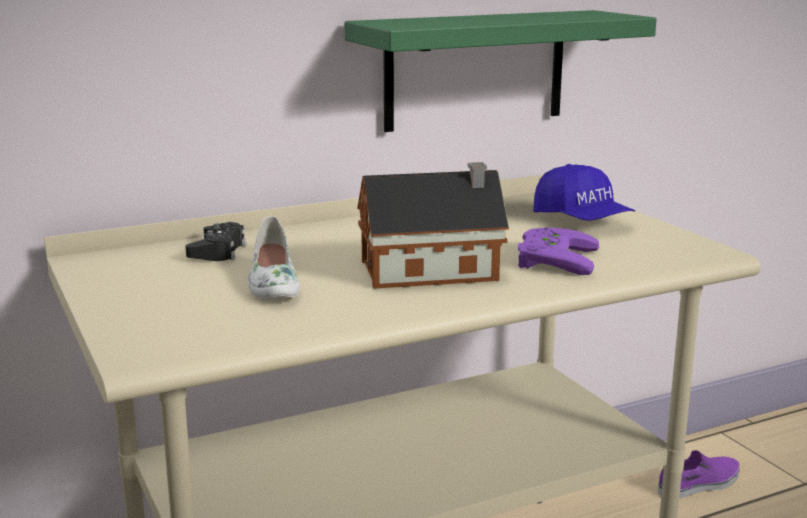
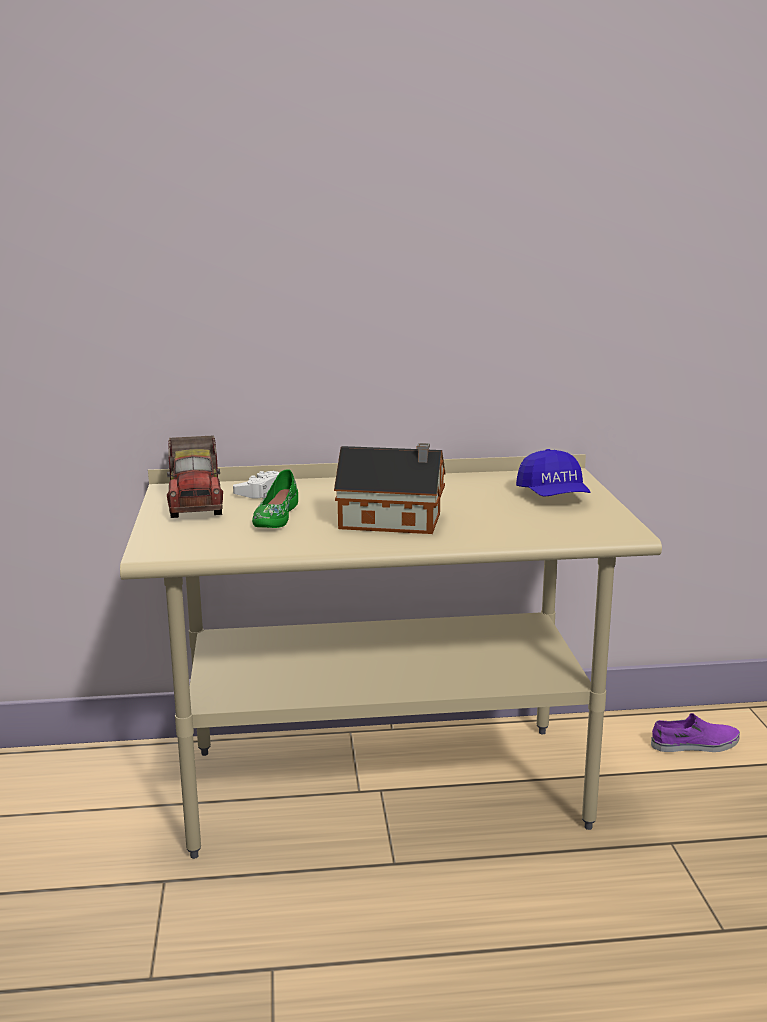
camera: 20 degrees right, 0 degrees up
(139, 272) = (197, 500): none -> toy truck
(218, 251) = (260, 491): black game controller -> white game controller
(272, 282) = (275, 517): white shoe -> green shoe
(475, 69) = (494, 366): green shelf -> none
(550, 258) = (490, 522): purple game controller -> none

